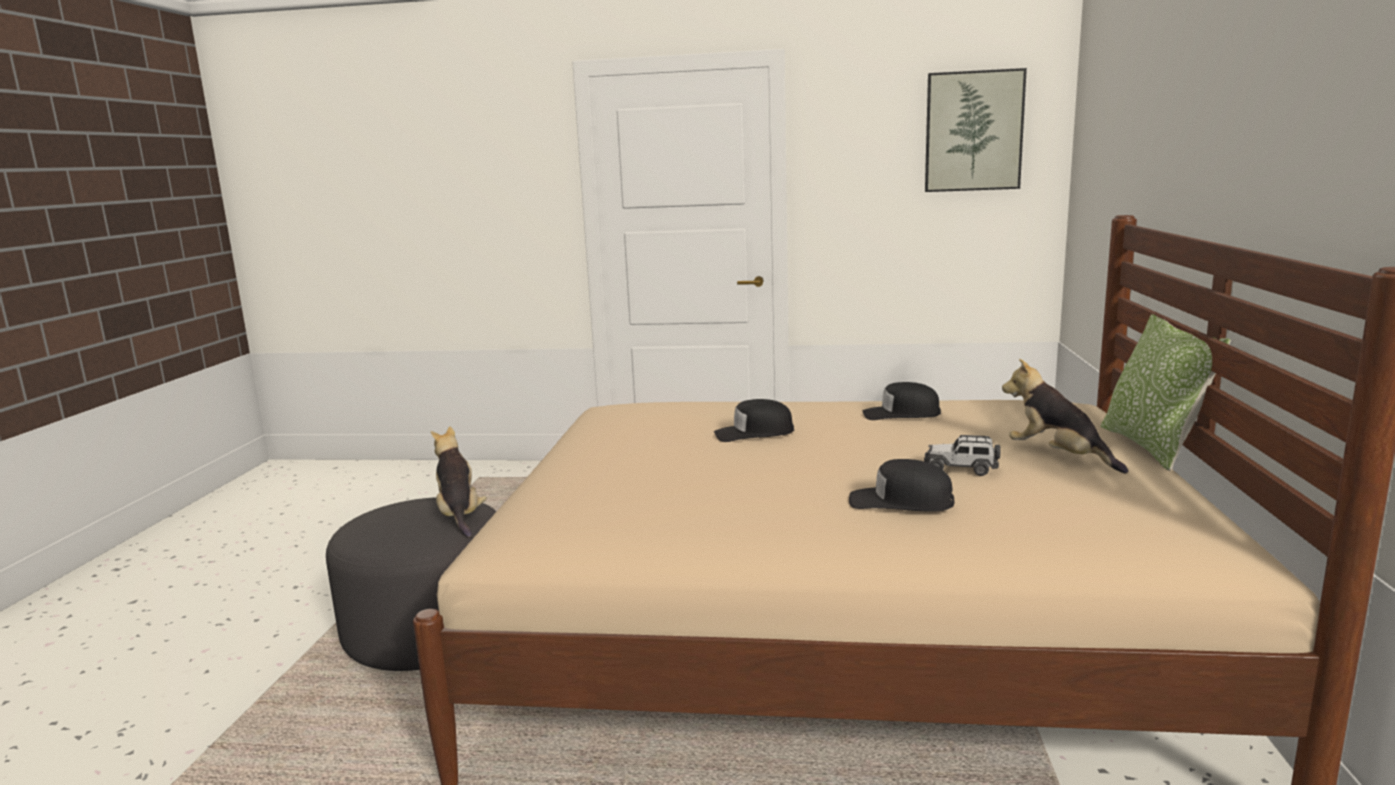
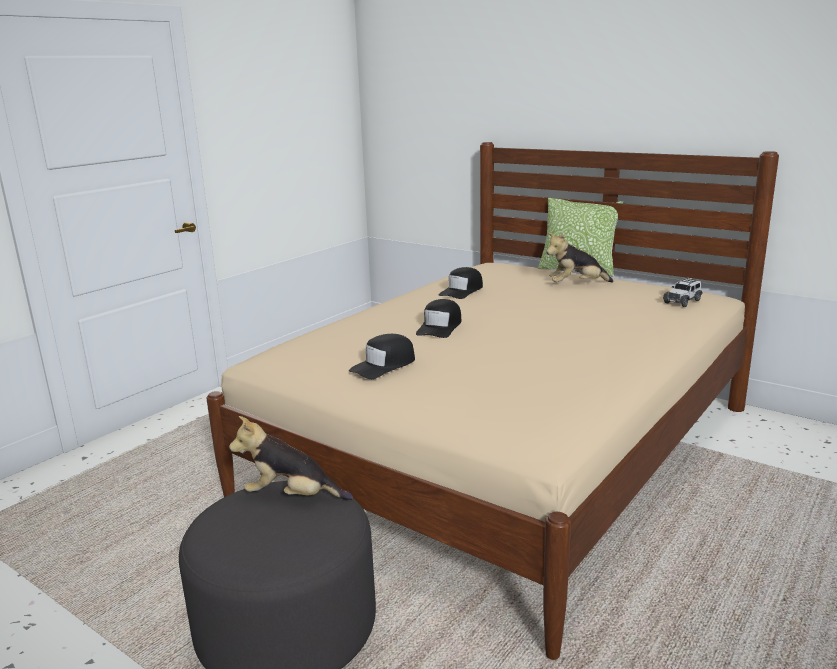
camera: 60 degrees left, 5 degrees up
(900, 502) = (609, 324): black cap -> black cap (384, 365)
(961, 469) = (575, 302): toy car -> toy car (682, 301)
(973, 131) = (311, 86): picture -> none

